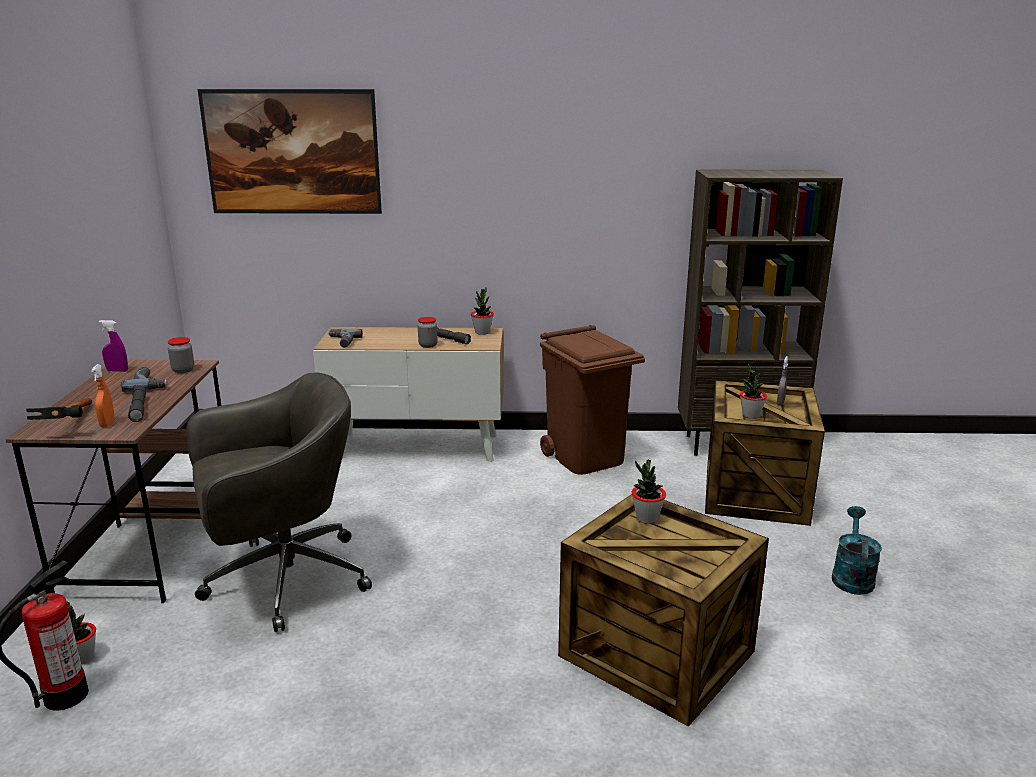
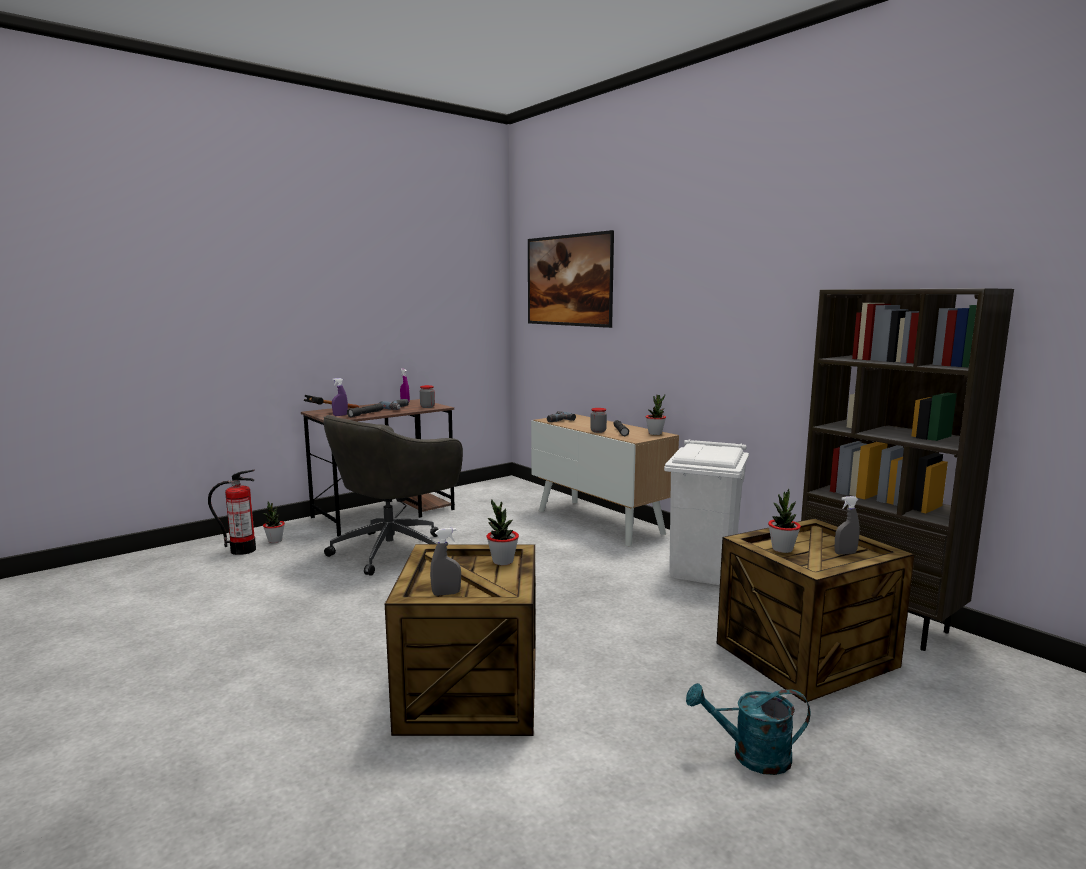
camera: 50 degrees right, 10 degrees down
(107, 423) = (340, 415): orange spray bottle -> purple spray bottle
(283, 580) = (394, 550): grey office chair -> grey office chair turned 105 degrees clockwise
(586, 457) = (703, 570): brown trash can -> white trash can
(692, 568) = (446, 593): none -> grey spray bottle
(851, 576) = (750, 756): turquoise watering can -> turquoise watering can turned 150 degrees counterclockwise

